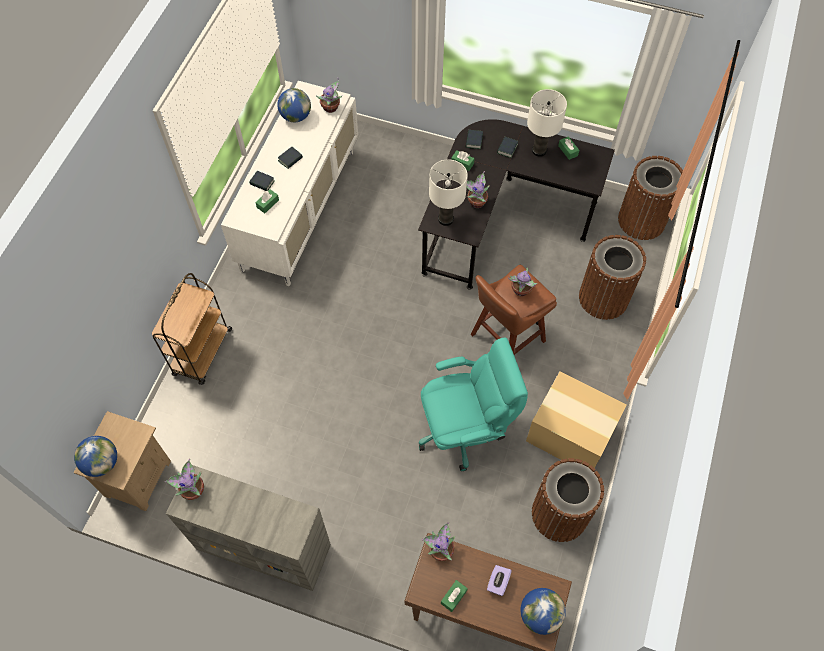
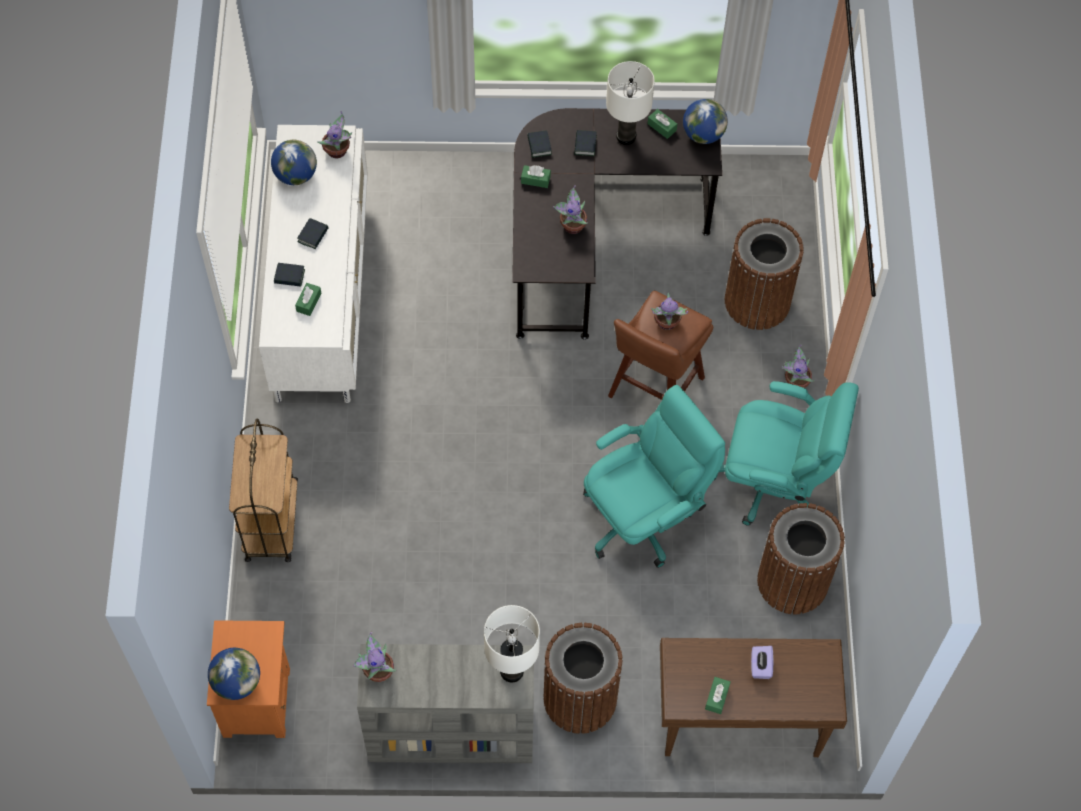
camera: 20 degrees left, 0 degrees up
(140, 478) = (259, 701): beige nightstand -> orange nightstand
(440, 549) = (683, 651): potted plant -> potted plant (795, 381)
(446, 219) = (542, 259): white table lamp -> white table lamp (512, 671)
(540, 615) = (818, 686): globe -> globe (703, 134)
(571, 434) = (775, 482): cardboard box -> turquoise office chair
(641, 220) = (772, 186): brown trash can -> brown trash can (580, 698)

